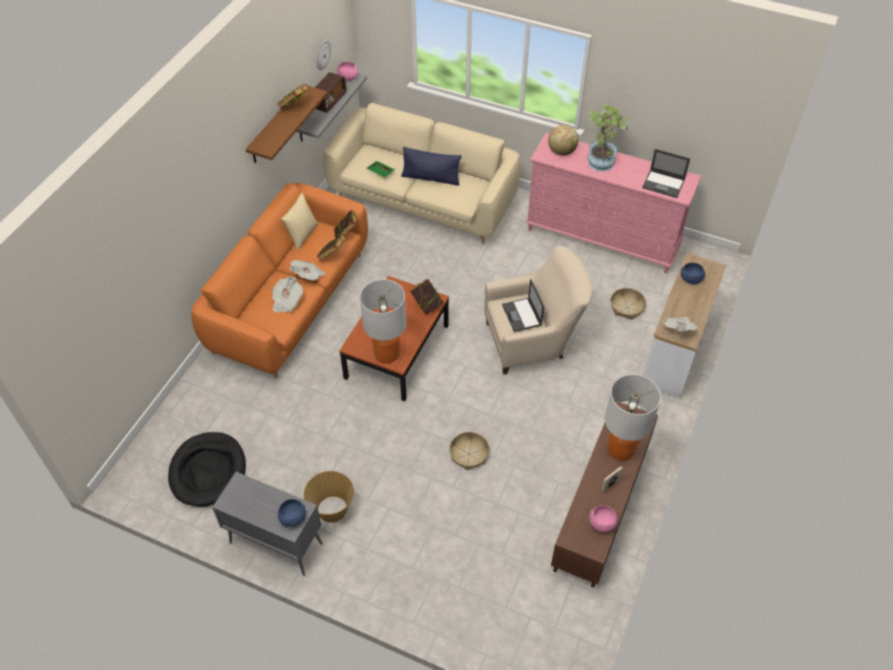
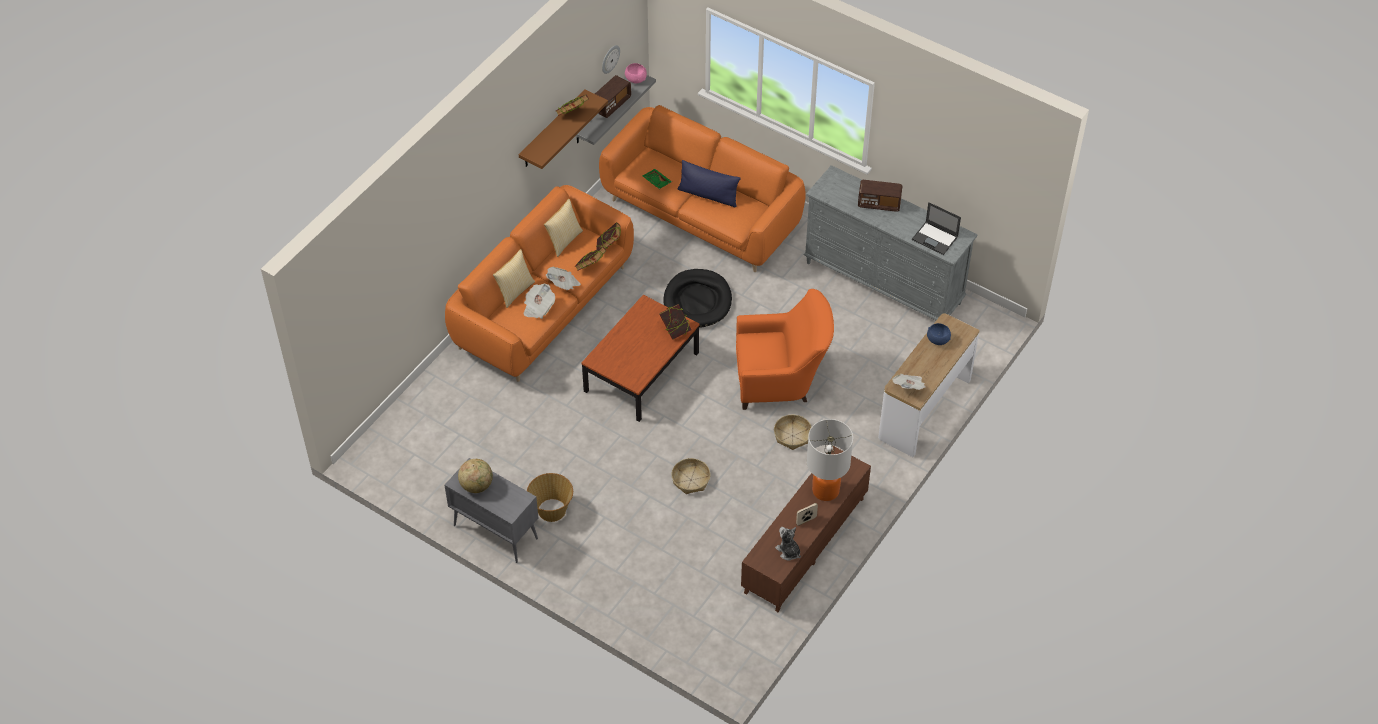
camera: 10 degrees right, 0 degrees up
(208, 471) = (441, 460): black dog bed -> black dog bed (697, 301)
(260, 289) = (514, 291): none -> pillow
(293, 518) = (513, 504): blue bowl -> none
(386, 353) = (626, 372): table lamp -> none
(423, 200) = (702, 214): beige sofa -> orange sofa
(522, 315) = (766, 353): laptop -> none
(533, 341) = (781, 381): beige armchair -> orange armchair
(561, 151) = (841, 189): globe -> globe (477, 485)
(601, 160) = (879, 203): potted plant -> radio
(601, 524) = (788, 551): pink bowl -> plush toy
(602, 239) = (883, 283): pink dresser -> grey dresser
(627, 307) = (887, 359): basket -> basket (792, 435)

